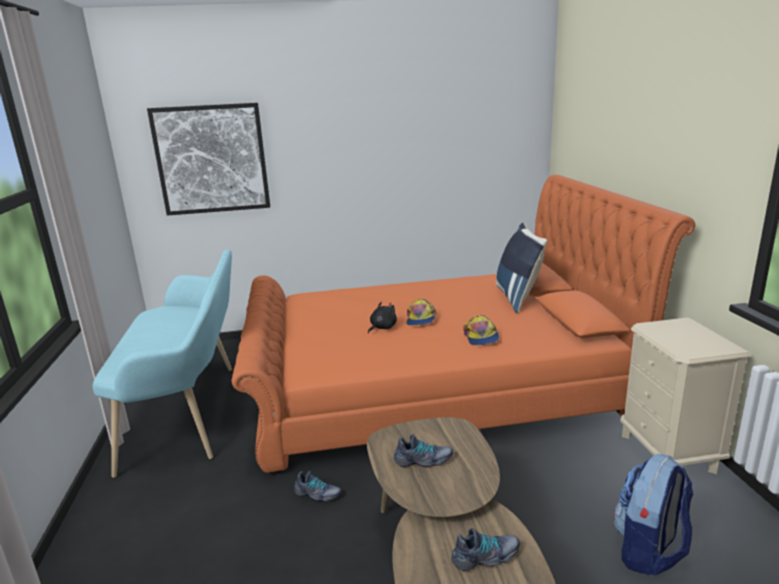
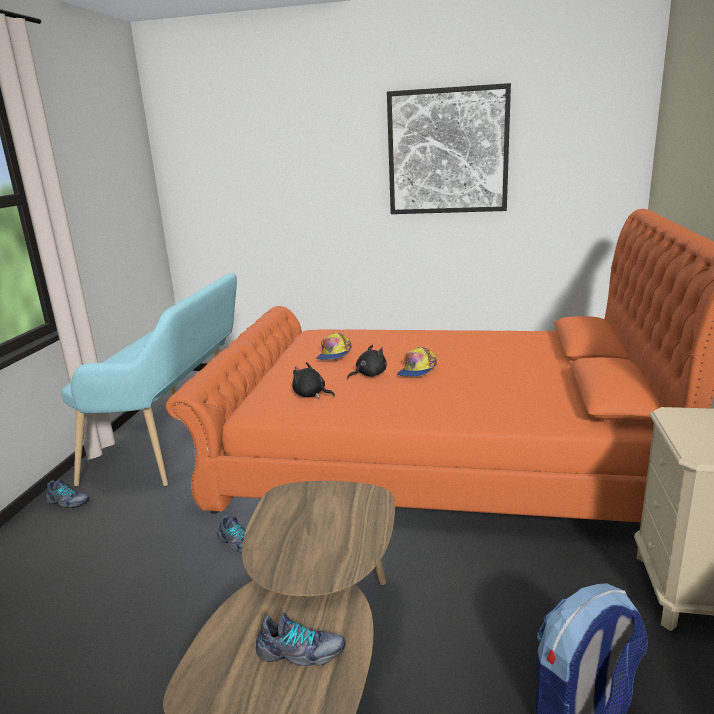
camera: 20 degrees right, 0 degrees up
(211, 159) = (244, 179): picture -> picture (447, 151)
(347, 352) = (311, 395): none -> black plush toy
(423, 460) = (306, 526): shoe -> shoe (68, 502)
(481, 337) = (471, 399): cap -> cap (334, 354)
(518, 298) = (555, 361): blue pillow -> none

